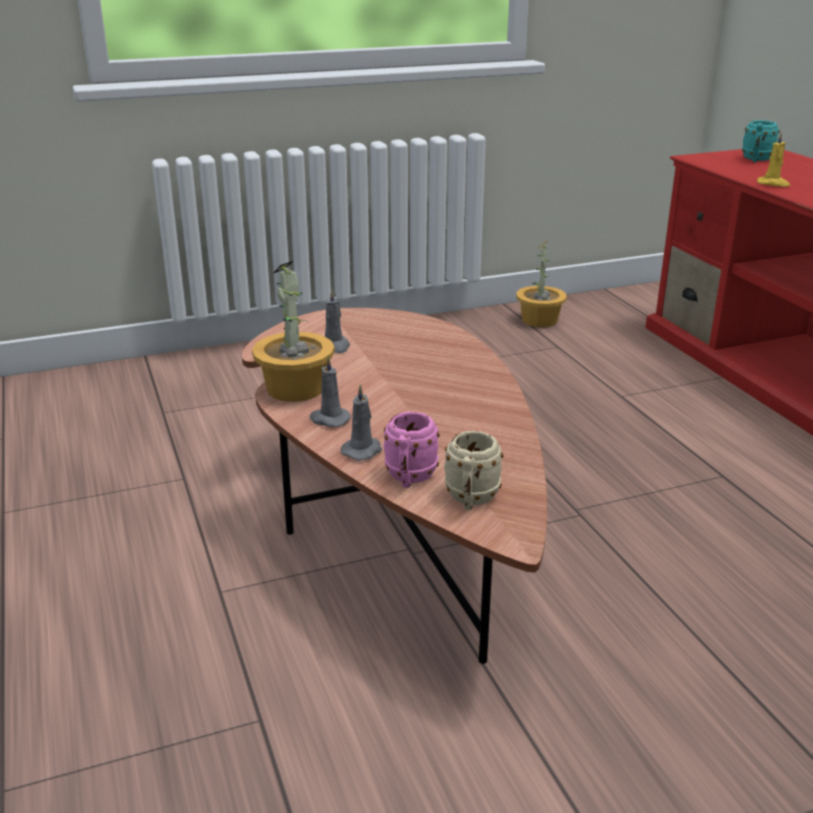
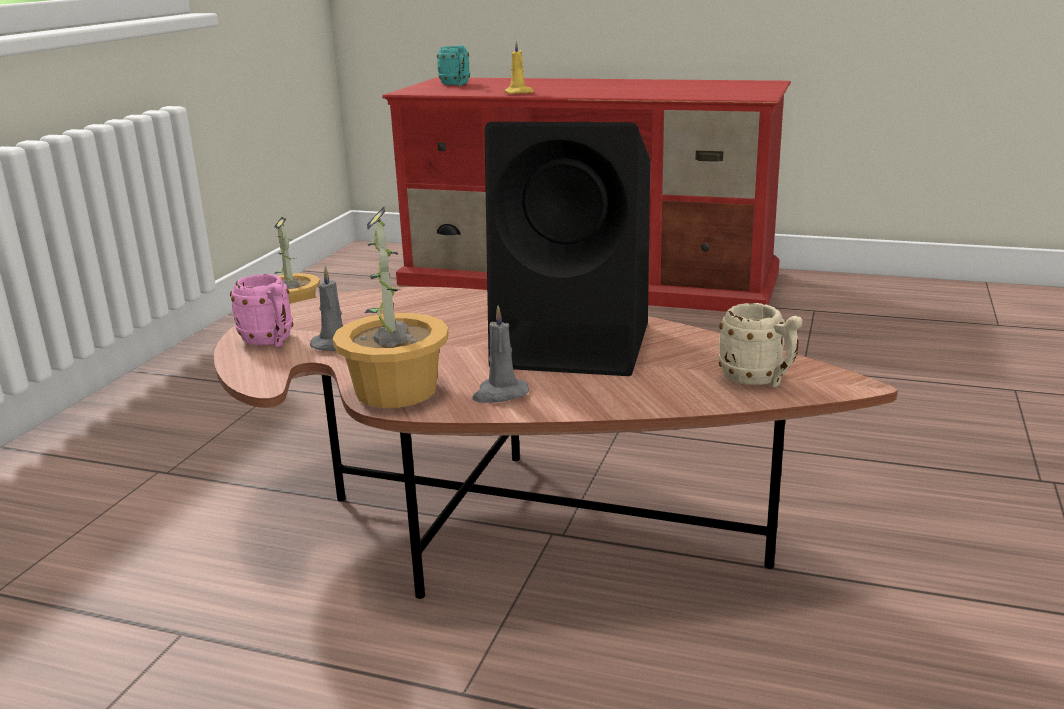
camera: 50 degrees left, 5 degrees down
(363, 450) = (594, 397): grey candle -> none
(409, 478) = (682, 393): pink mug -> pink mug (271, 342)
(440, 414) = (577, 345): none -> black speaker

